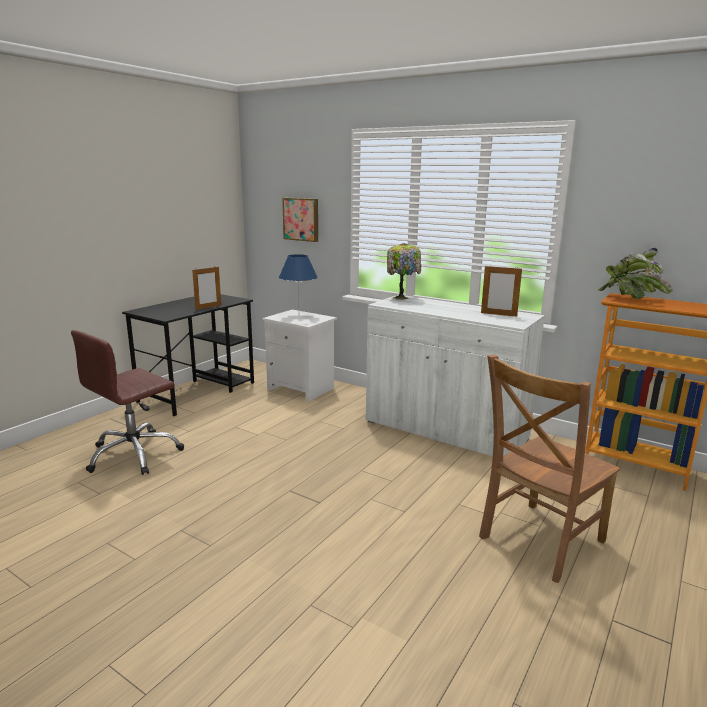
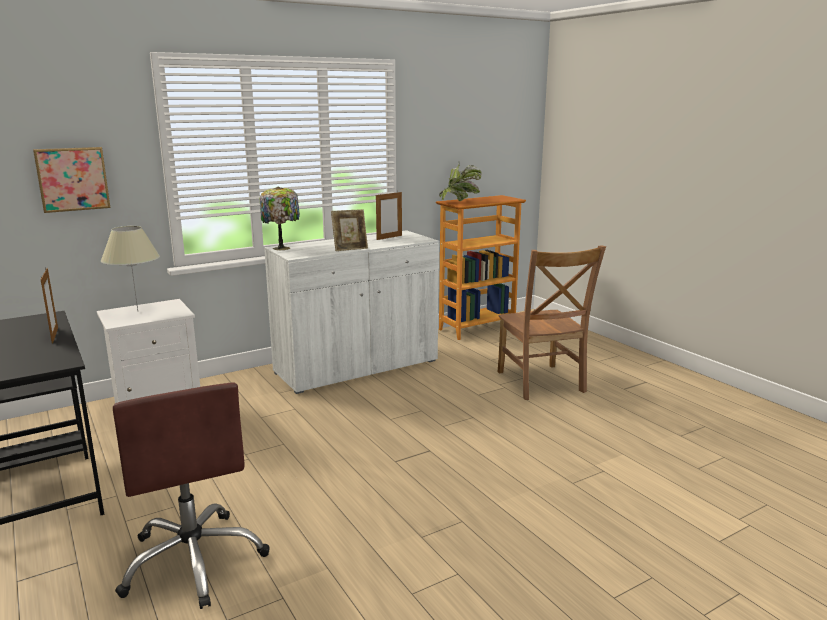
camera: 65 degrees left, 0 degrees up
(298, 316) = (138, 312): blue table lamp -> beige table lamp
(432, 311) = (350, 248): none -> picture frame

